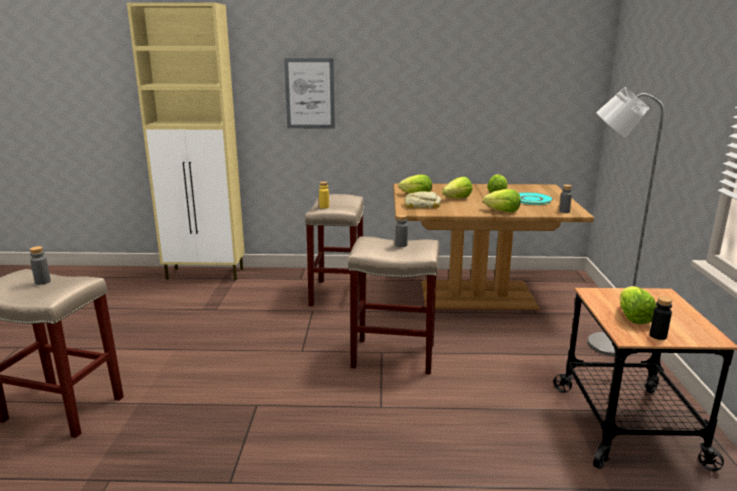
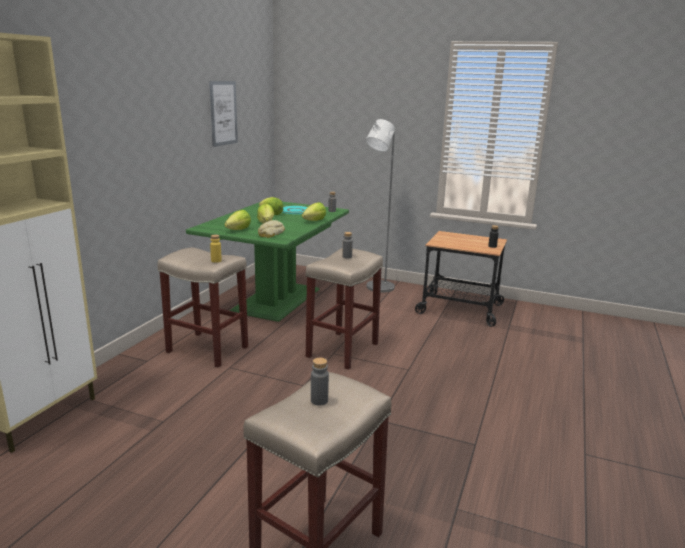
camera: 70 degrees left, 0 degrees up
(310, 93) = (106, 149): picture -> picture (223, 113)
(476, 294) = (275, 300): brown dining table -> green dining table
(632, 317) = (470, 245): lettuce -> none

